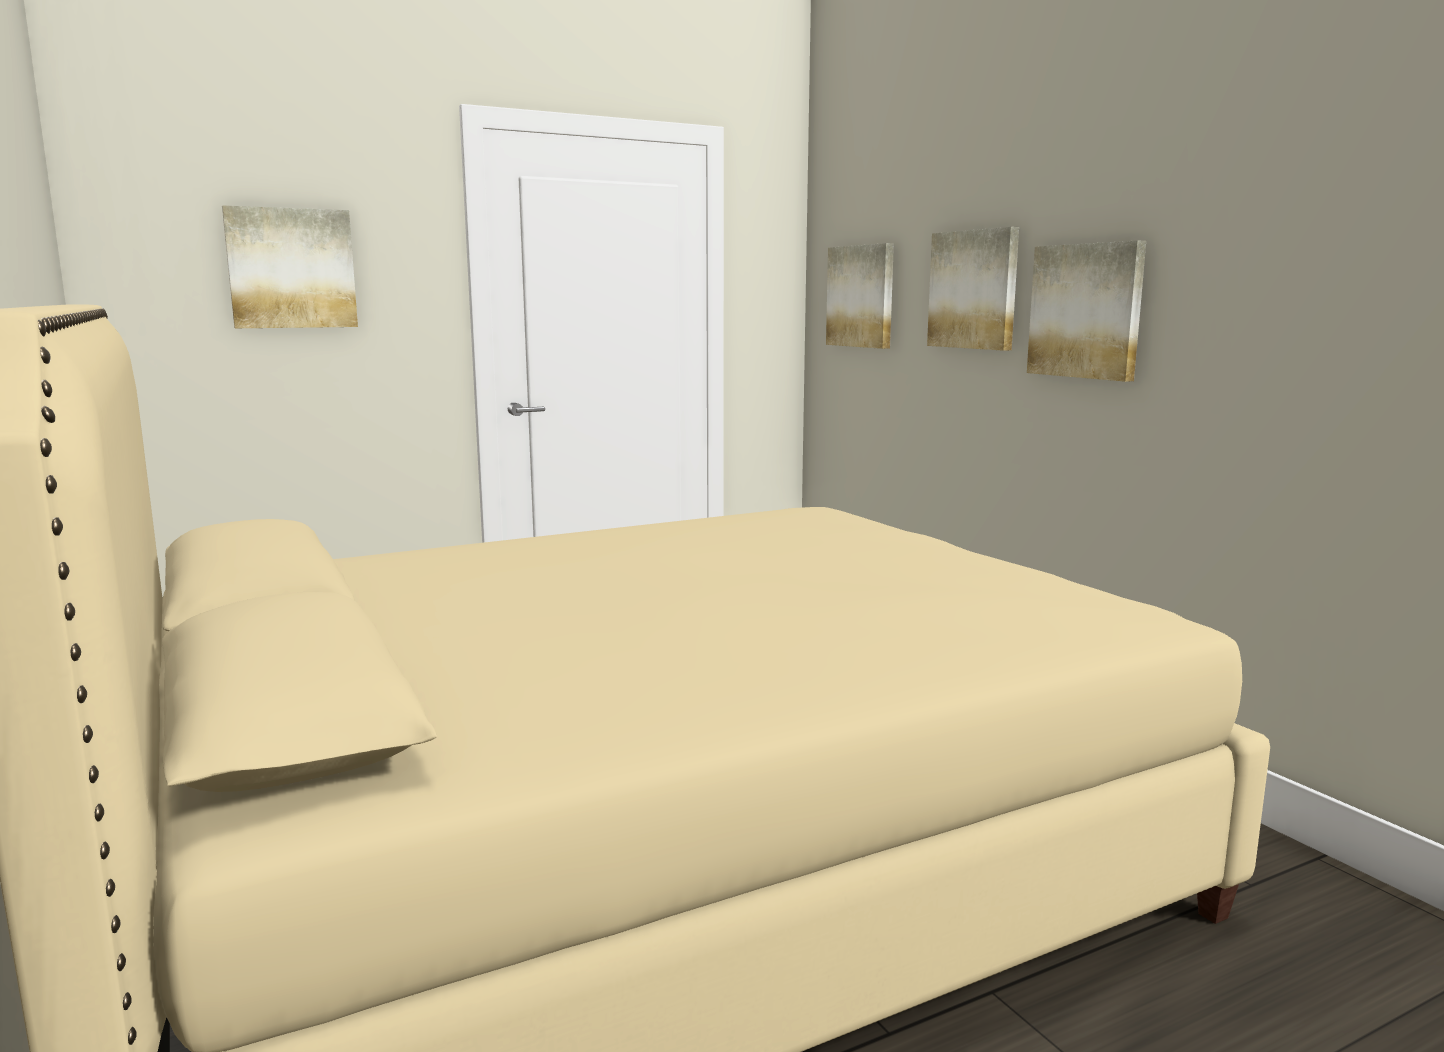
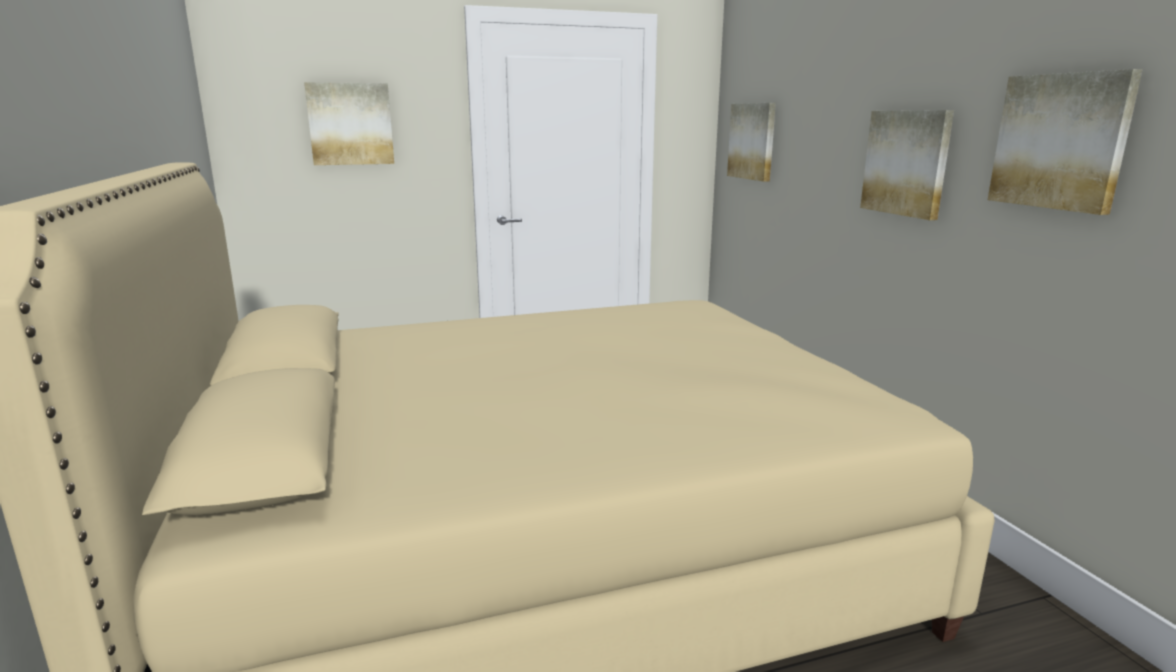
camera: 10 degrees right, 5 degrees up
(974, 289) = (829, 141): picture -> picture (1061, 141)

